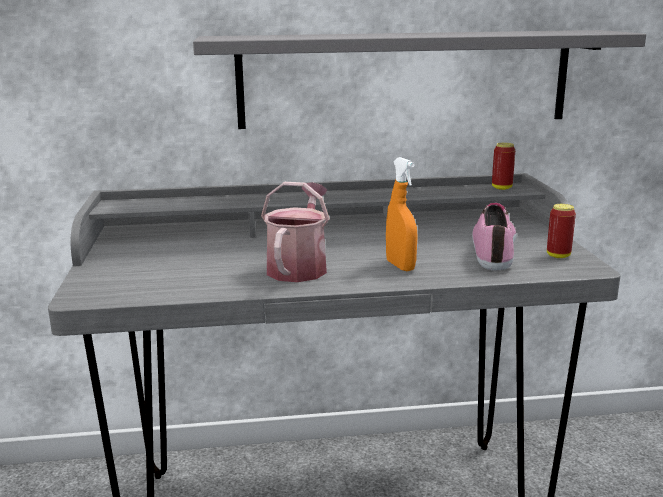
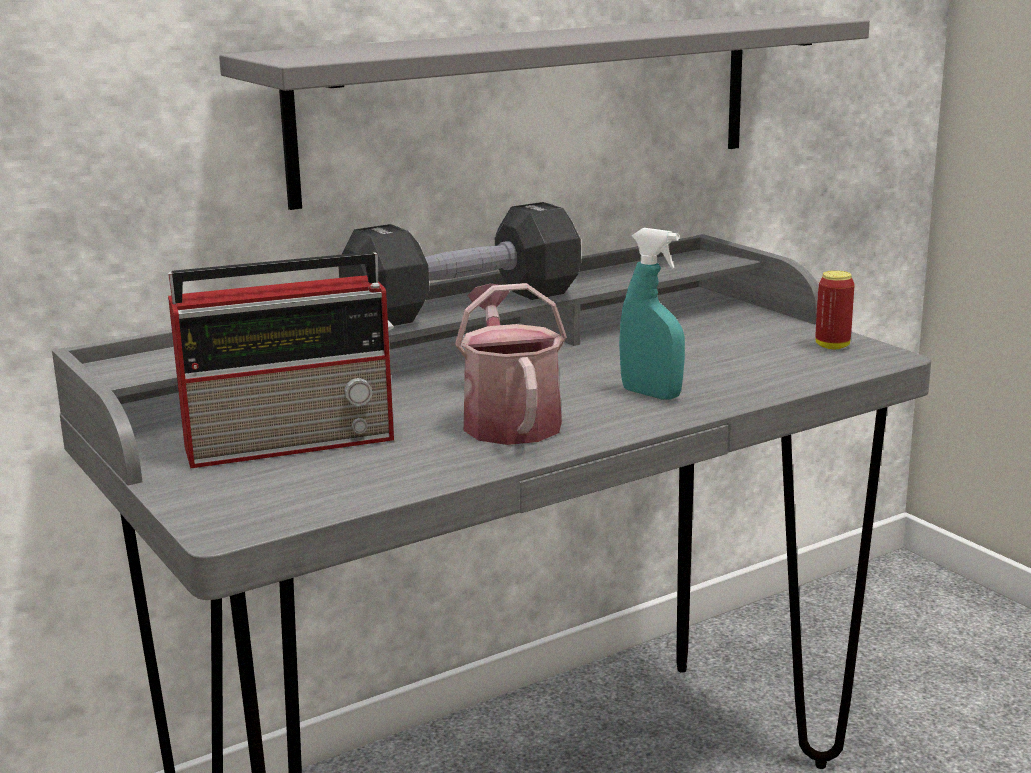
camera: 25 degrees left, 0 degrees up
(176, 258) = (294, 441): none -> radio
(326, 197) = (464, 306): none -> black dumbbell
(400, 266) = (651, 394): orange spray bottle -> turquoise spray bottle
(495, 249) = (745, 350): shoe -> none
(501, 188) = (693, 260): can -> none

